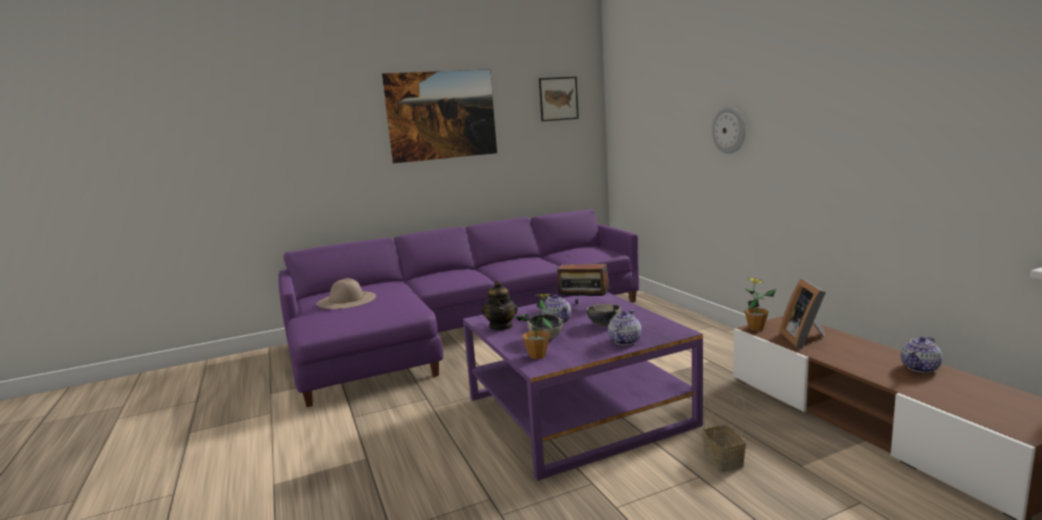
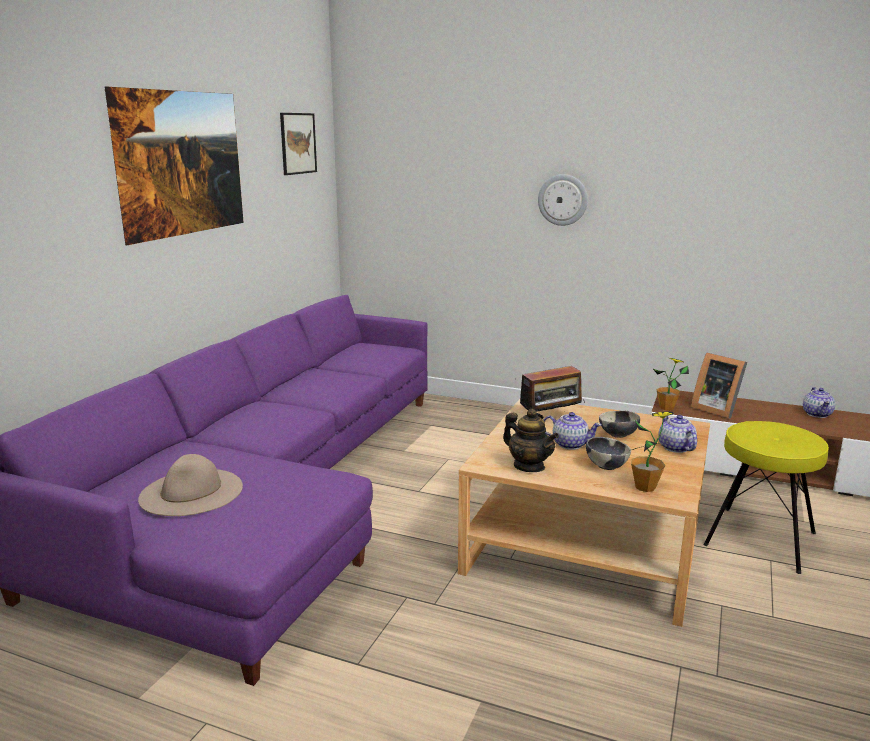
camera: 45 degrees left, 5 degrees up
(578, 410) = (586, 542): purple coffee table -> beige coffee table
(724, 460) = (761, 538): basket -> yellow stool

